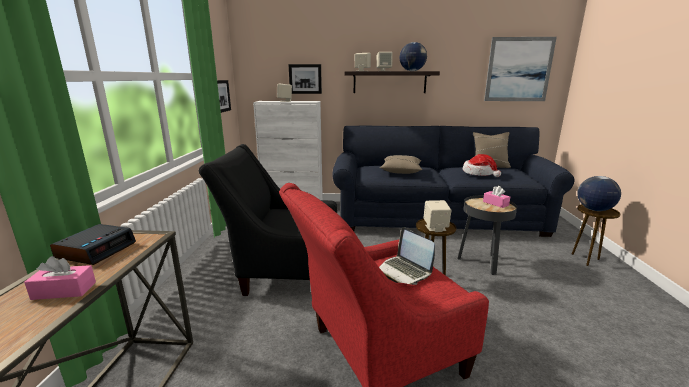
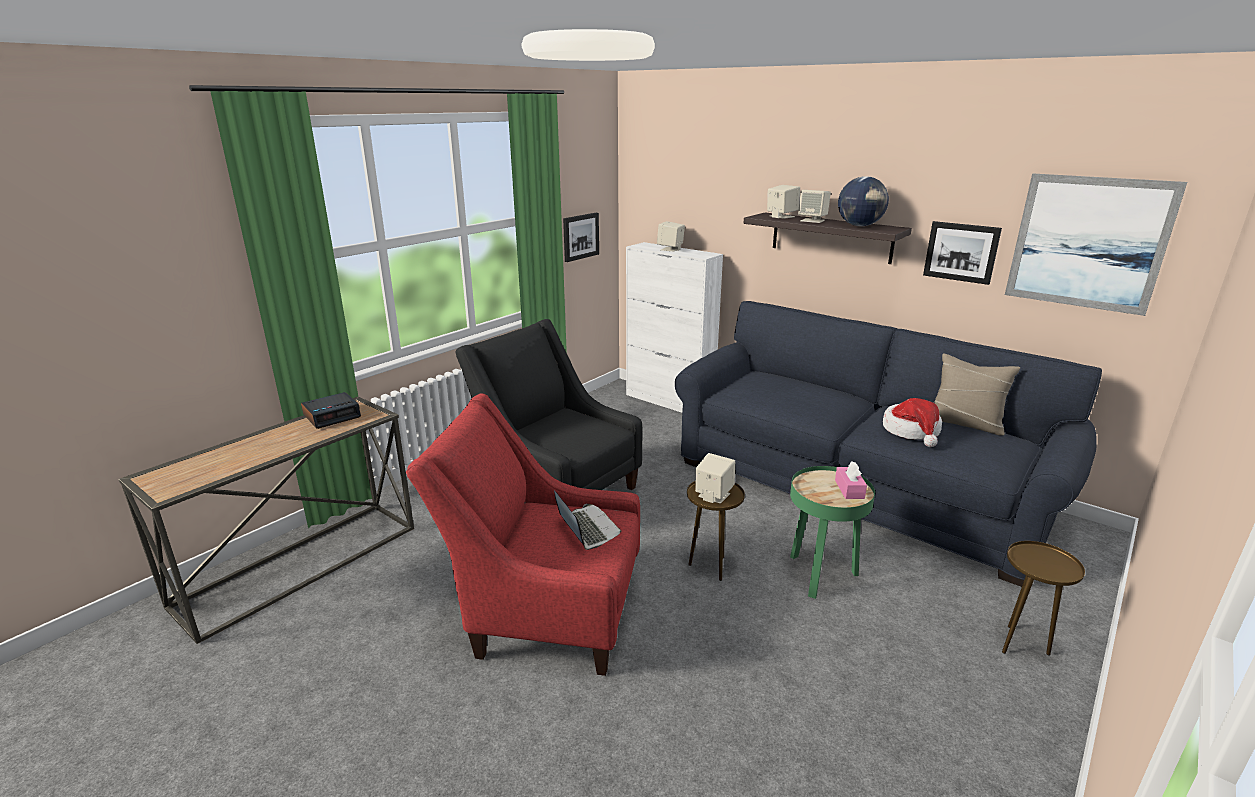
camera: 35 degrees right, 5 degrees up
(64, 290) = (284, 443): pink tissue box -> none
(305, 79) = (706, 217): picture -> picture (961, 252)
(401, 171) = (787, 395): beige pillow -> none
(404, 271) = (586, 529): laptop -> laptop turned 150 degrees clockwise
(481, 262) = (819, 575): black side table -> green side table
(594, 209) = (1044, 558): globe -> none

